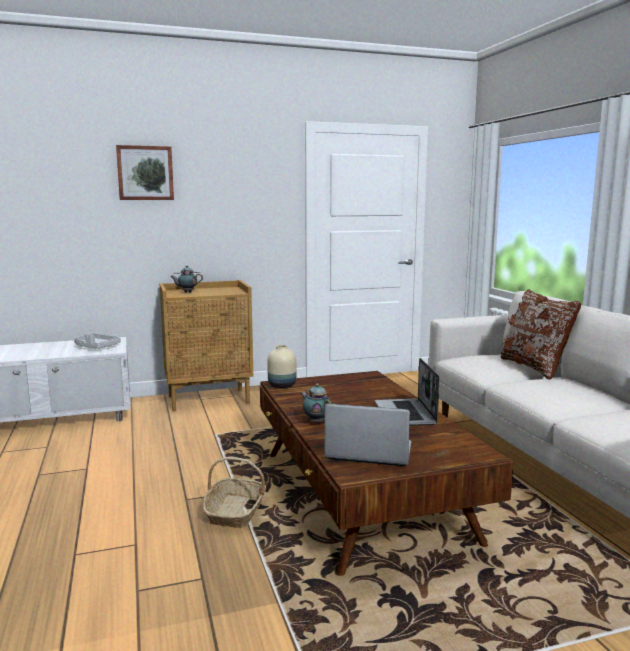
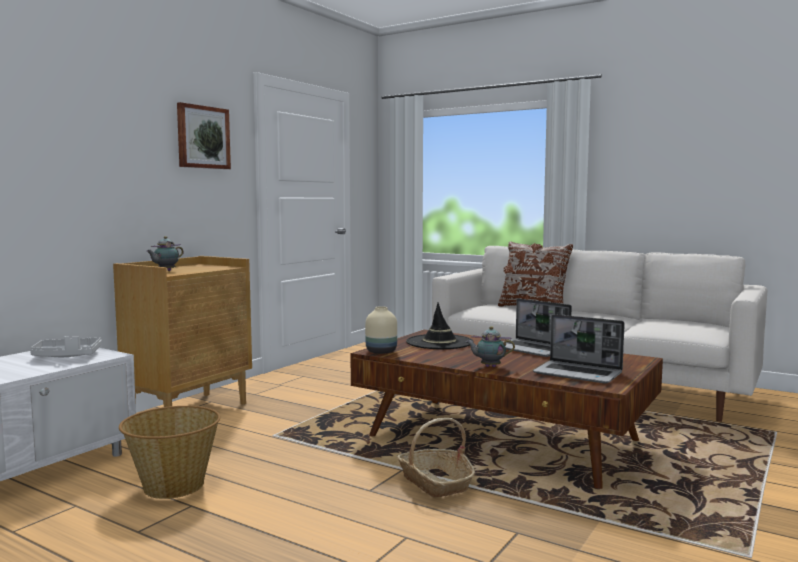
camera: 40 degrees left, 5 degrees down
(104, 451) = (173, 485): none -> basket
(145, 173) = (92, 113): picture -> picture (202, 137)
(349, 387) = (439, 342): none -> black hat
(367, 452) = (579, 374): laptop -> laptop turned 120 degrees counterclockwise

